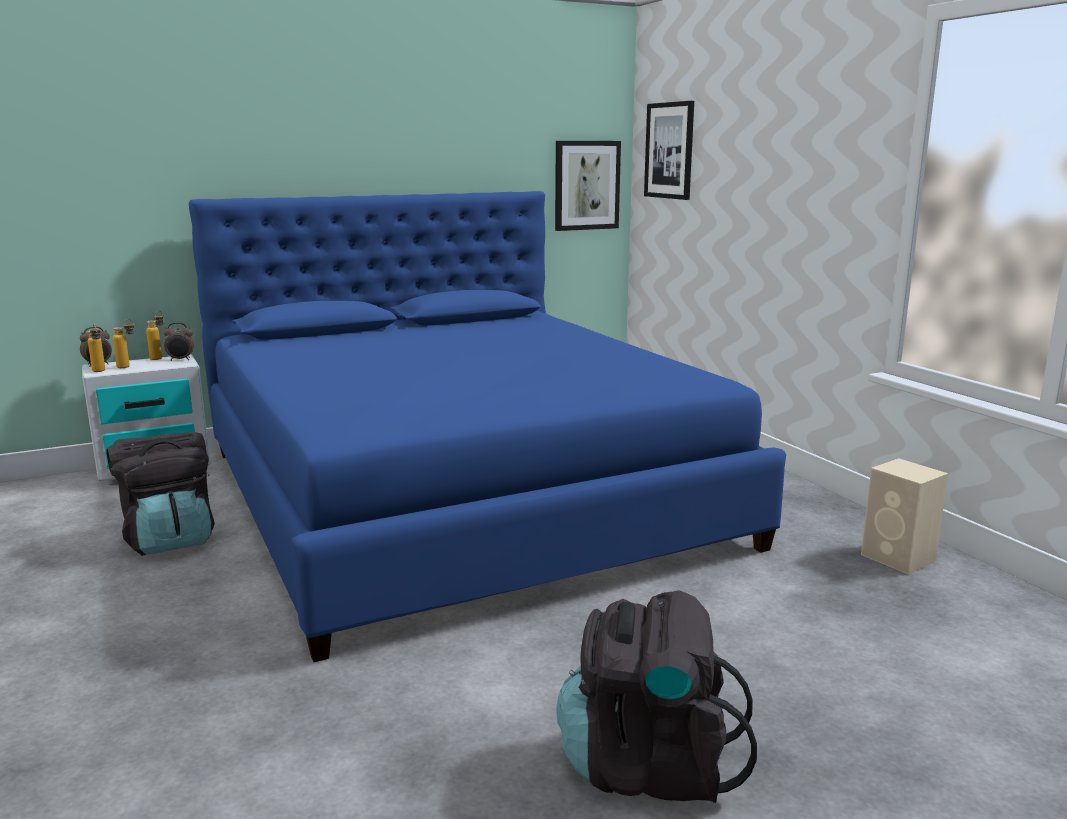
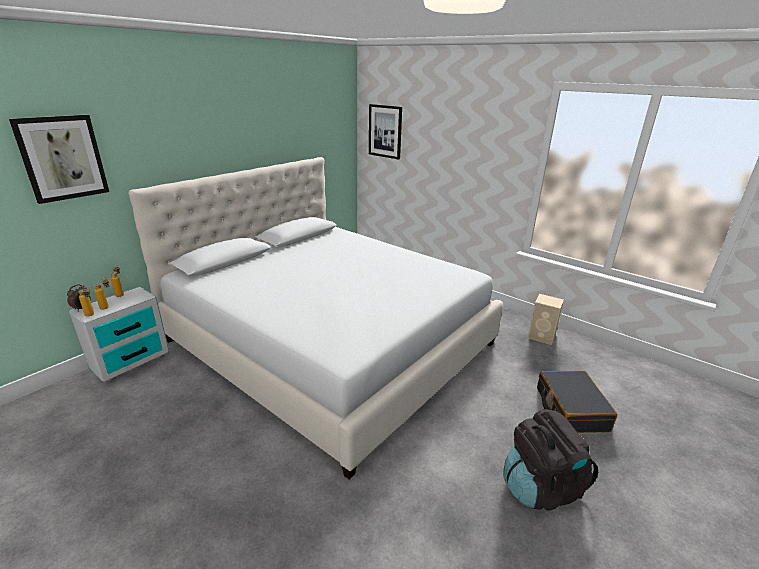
camera: 25 degrees left, 10 degrees up
(170, 540) = (190, 416): black backpack -> none
(181, 359) = (139, 293): alarm clock -> none
(459, 496) = (330, 342): blue bed -> white bed
(586, 185) = (338, 149): picture -> picture (62, 158)
(845, 676) = (570, 409): none -> black suitcase

